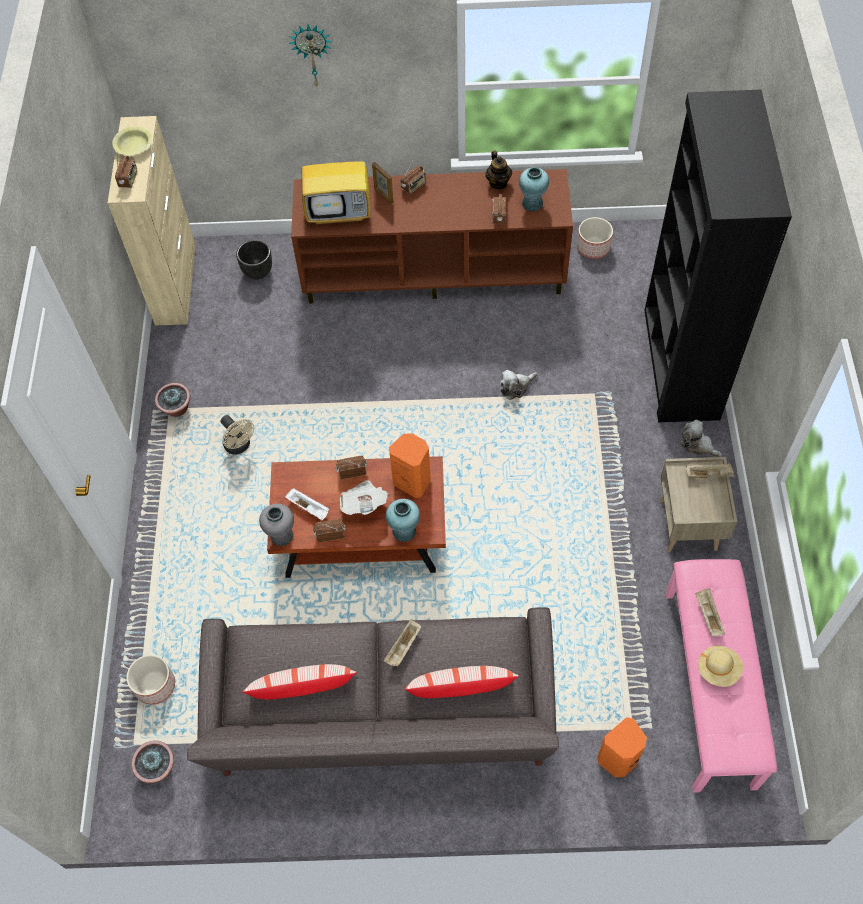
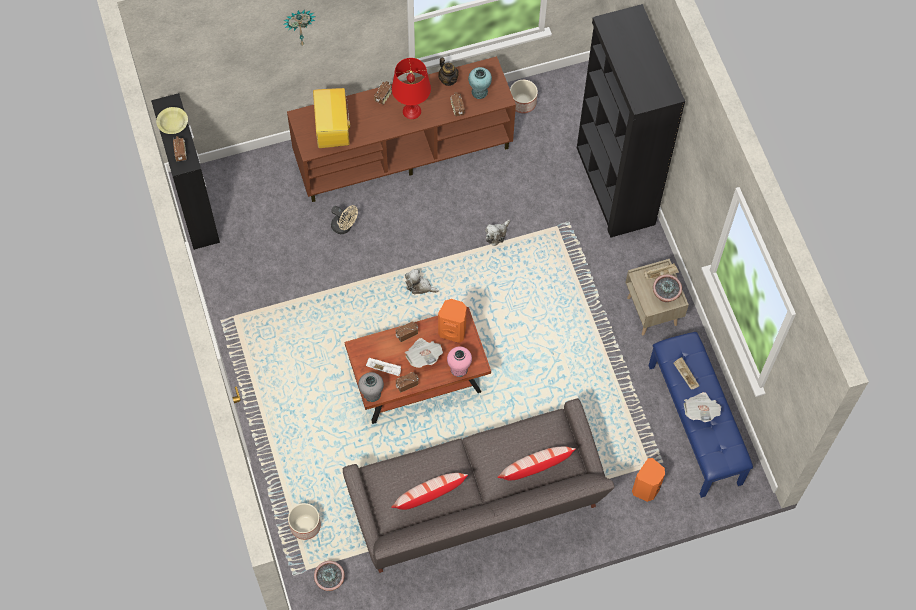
camera: 20 degrees left, 5 degrees up
(176, 283) = (196, 209): beige cabinet -> black cabinet
(177, 409) = (239, 315): potted plant -> potted plant (665, 295)
(239, 446) = (300, 332): beige fan -> beige fan (344, 227)
(258, 272) = (260, 184): black planter -> none
(340, 211) = (333, 131): television -> television turned 105 degrees clockwise
(383, 196) = (363, 110): picture frame -> none
(403, 647) = (487, 450): beige tray -> none
(404, 531) = (458, 369): turquoise vase -> pink vase
(441, 208) = (411, 111): none -> red table lamp
(697, 445) = (643, 248): plush toy -> plush toy (419, 286)
(710, 687) = (695, 424): pink bench -> blue bench
(718, 669) = (700, 411): beige hat -> newspaper

